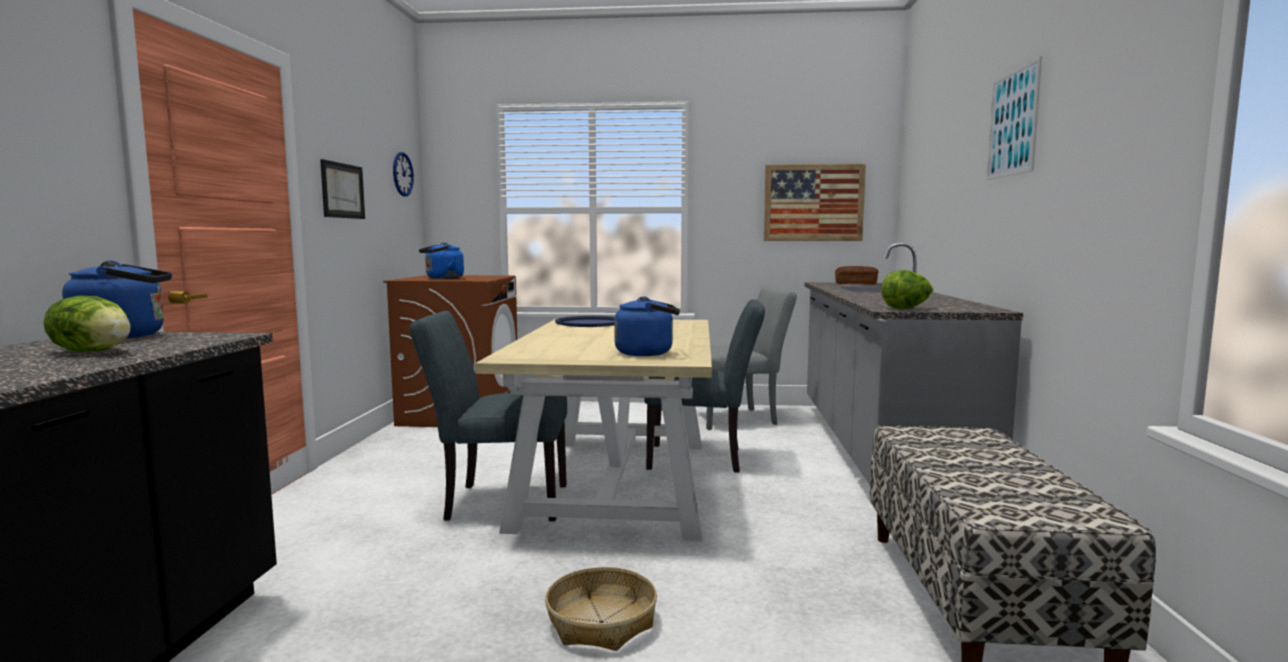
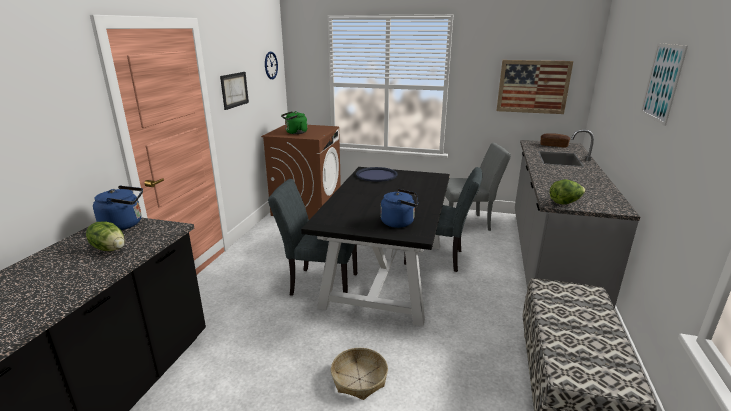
camera: 10 degrees right, 15 degrees up
(442, 278) = (295, 133): blue kettle -> green kettle
(618, 482) = (386, 273): beige dining table -> black dining table

